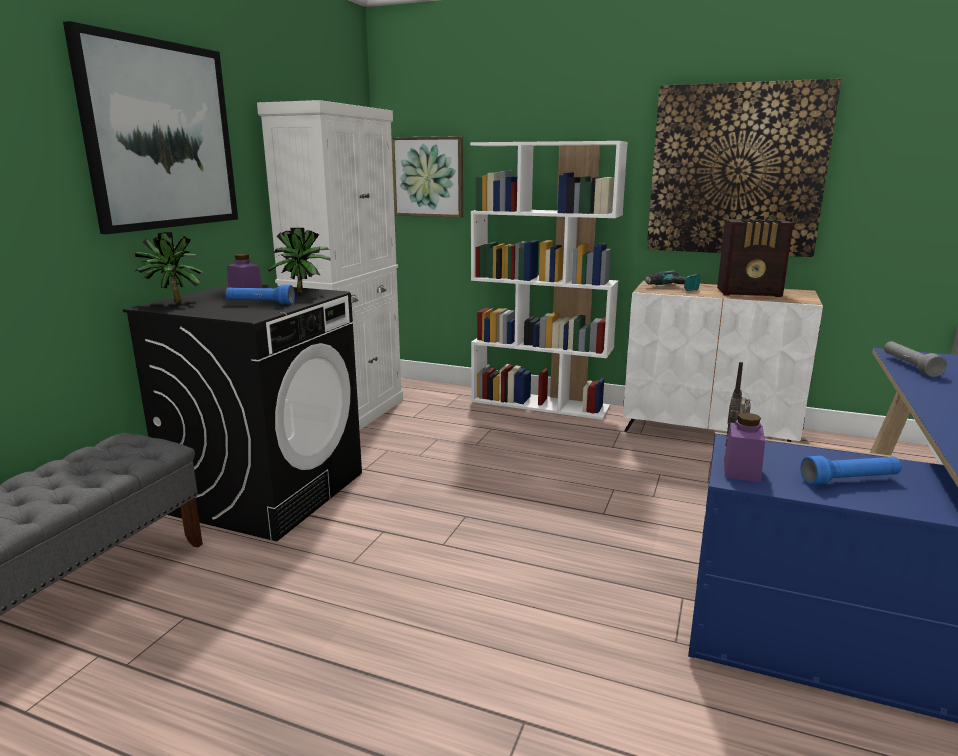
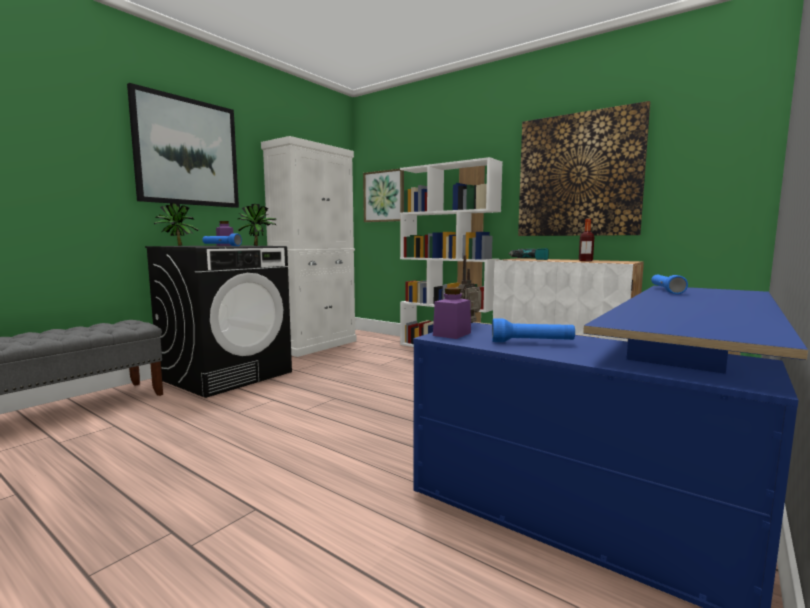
camera: 15 degrees right, 10 degrees down
(750, 293) = (585, 261): radio -> bottle
(909, 366) = (665, 290): grey flashlight -> blue flashlight

